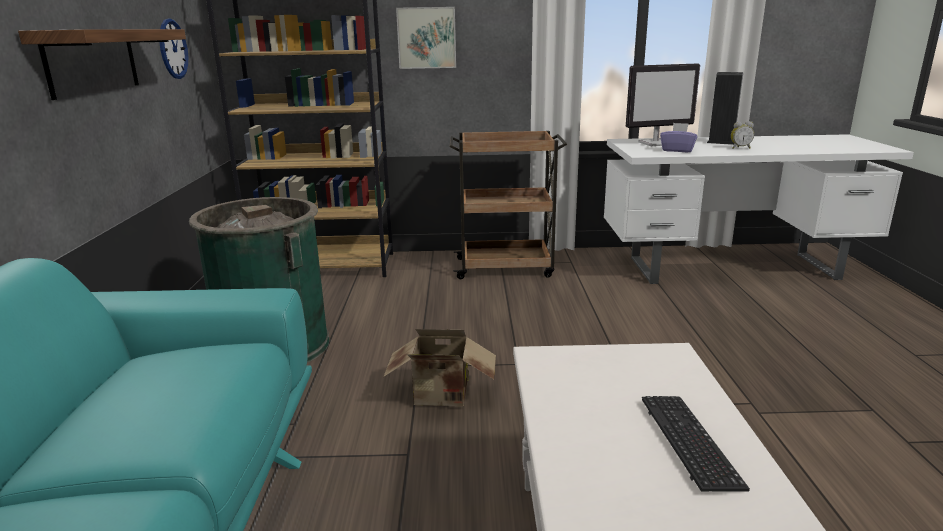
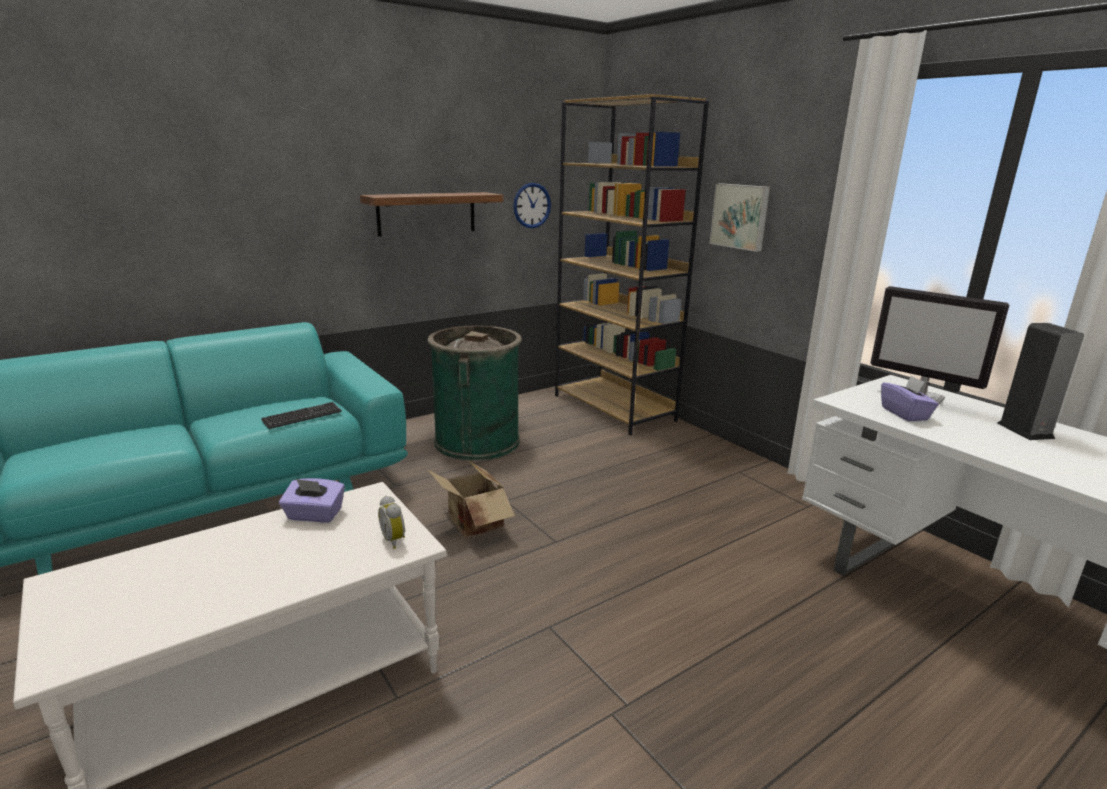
camera: 55 degrees right, 0 degrees up
(506, 267) = (734, 477): brown cart -> none
(564, 396) = (314, 515): none -> purple tissue box
(689, 442) = (270, 573): keyboard -> keyboard (302, 417)
(740, 148) = (1012, 445): alarm clock -> alarm clock (395, 540)

